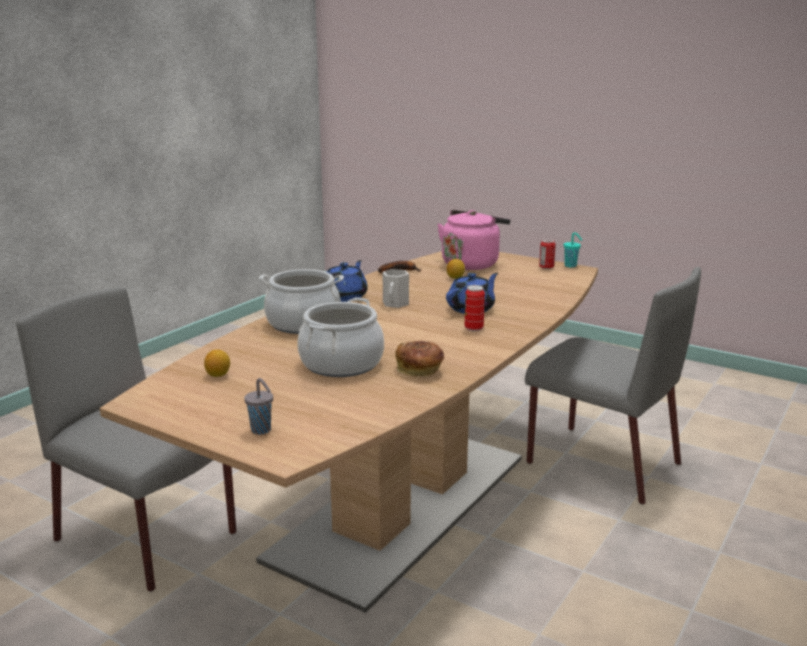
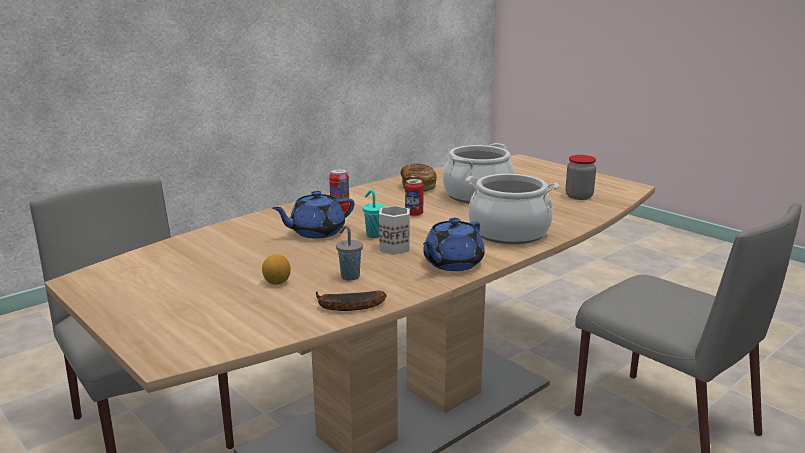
camera: 165 degrees left, 0 degrees up
(218, 375) = (579, 196): lemon -> jar
(262, 430) = (536, 168): grey cup -> grey cup (349, 276)
(471, 264) = (212, 312): pink kettle -> none
(546, 267) = (116, 289): can -> can (414, 214)
(571, 266) = (75, 288): turquoise cup -> turquoise cup (373, 235)

